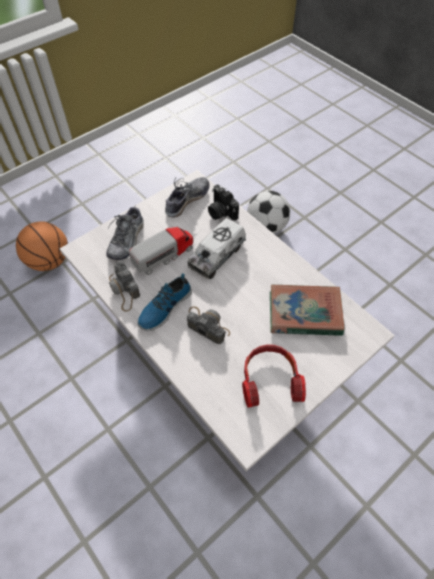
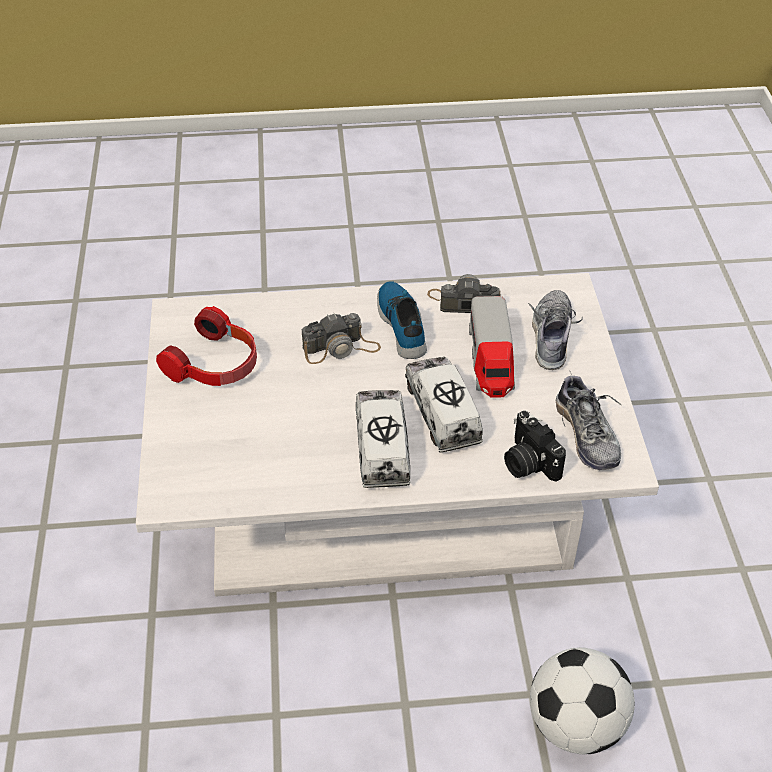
camera: 125 degrees right, 10 degrees down
(49, 261) = (691, 386): basketball -> none
(127, 240) = (551, 337): shoe -> shoe turned 45 degrees clockwise
(221, 212) = (528, 463): camera -> camera turned 120 degrees counterclockwise
(259, 266) = (382, 448): none -> toy truck
(304, 313) = (262, 449): book -> none

